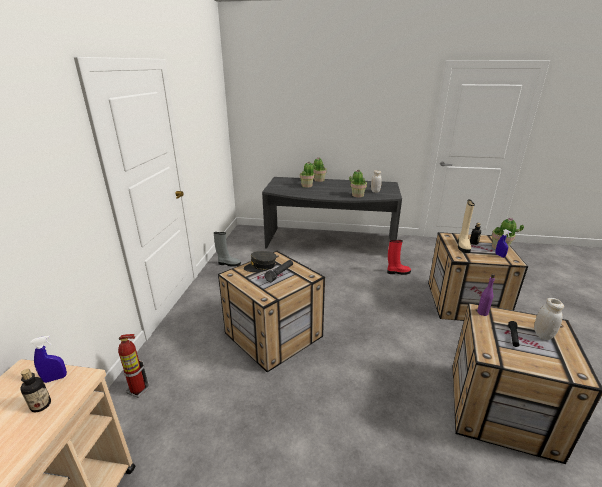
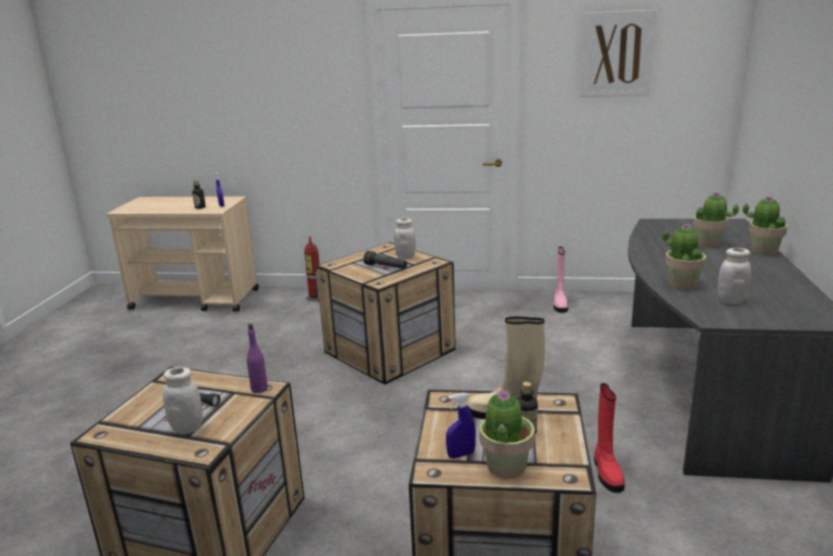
camera: 90 degrees right, 5 degrees down
(200, 104) = (617, 54): none -> picture
(228, 264) = (560, 304): grey boot -> pink boot
(260, 266) = (405, 257): grey cap -> white jar

